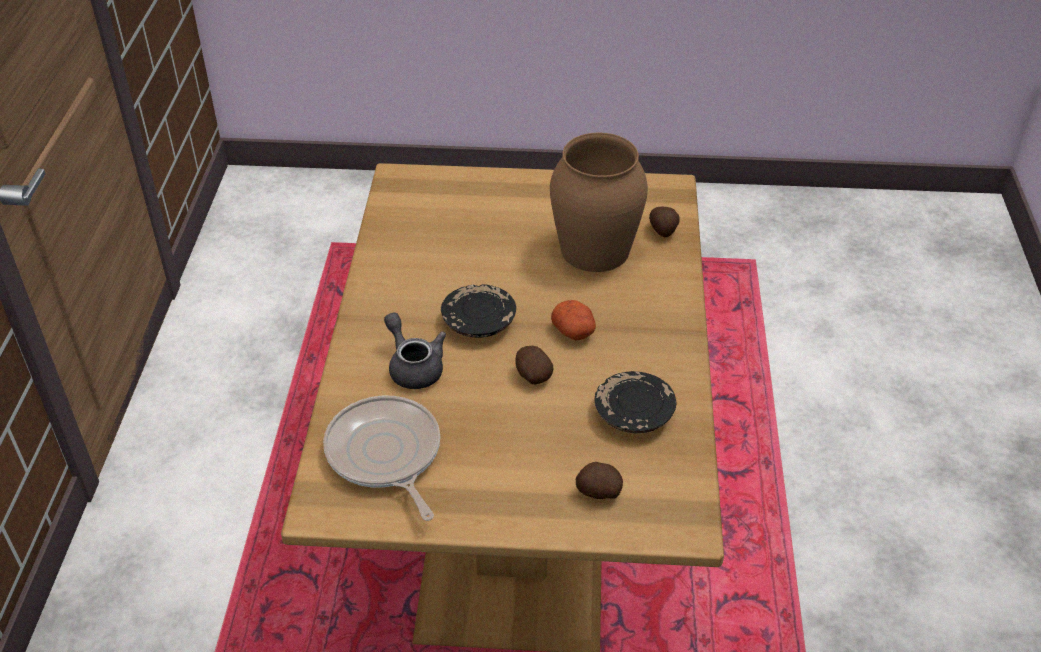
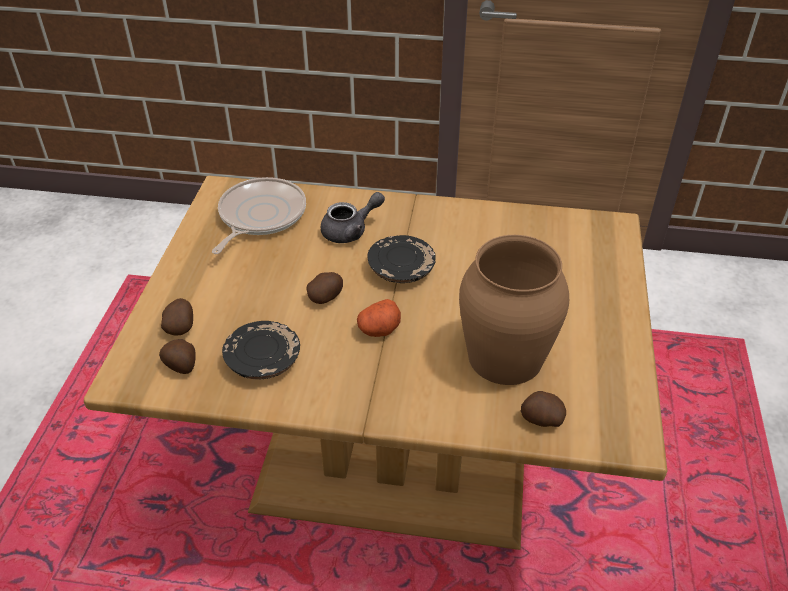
camera: 95 degrees right, 0 degrees up
(385, 455) = (259, 216): frying pan -> frying pan turned 45 degrees counterclockwise
(657, 478) = (181, 366): none -> potato

